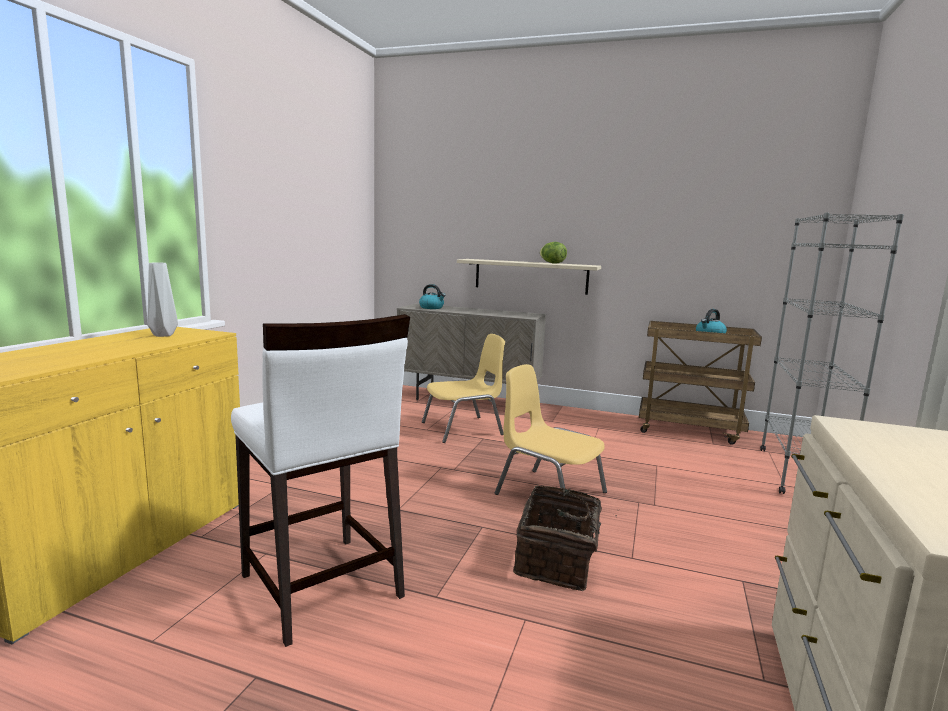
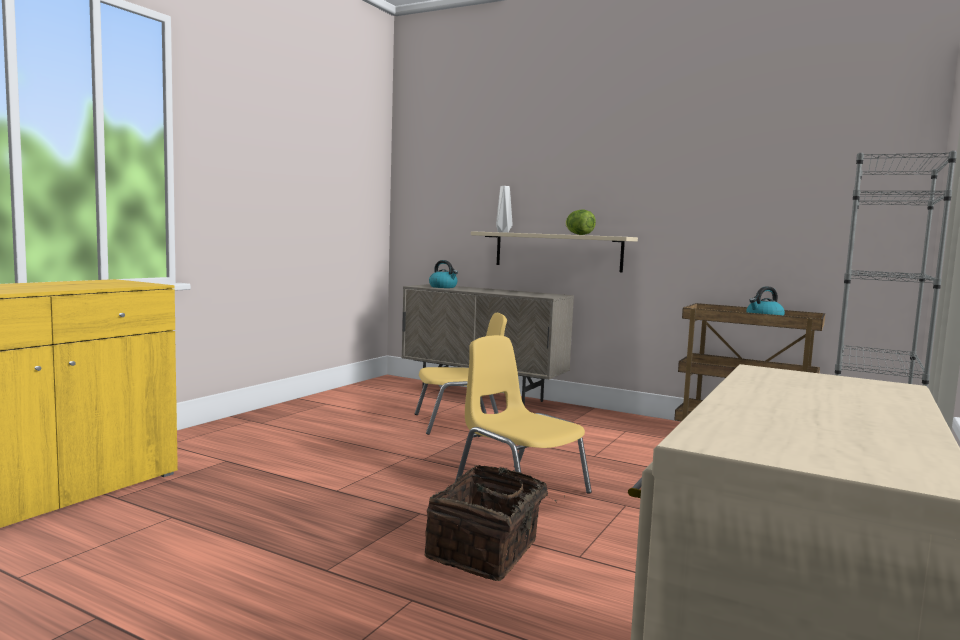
camera: 10 degrees right, 5 degrees down
(165, 335) = (100, 283): grey vase -> grey vase (504, 232)
(321, 587) = (209, 550): white stool -> none

